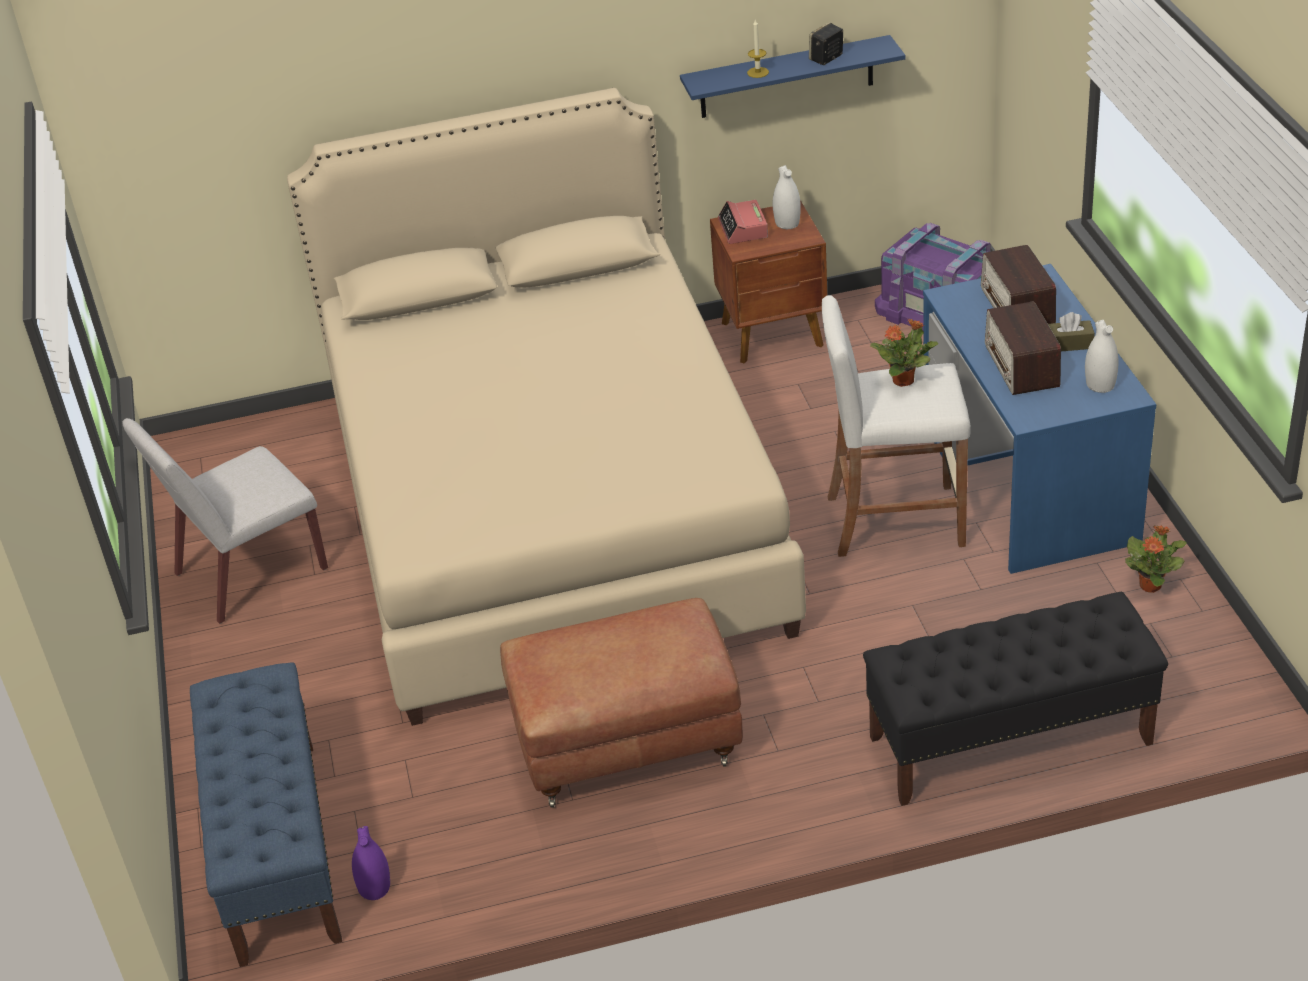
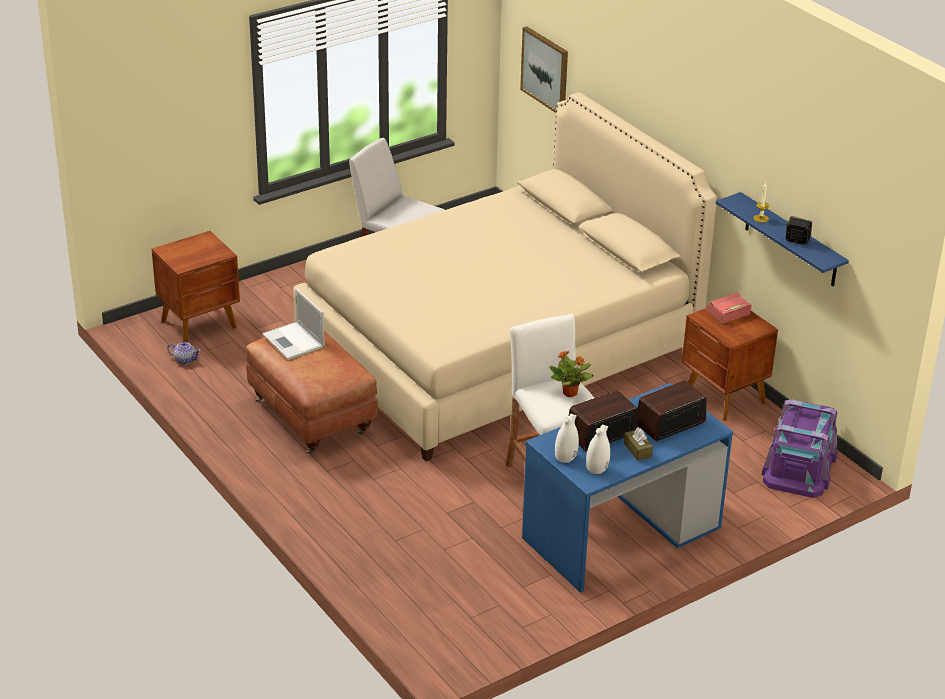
camera: 65 degrees right, 5 degrees down
(207, 167) = (545, 70): none -> picture
(277, 850) = (200, 324): blue bench -> brown nightstand
(375, 887) = (185, 360): purple vase -> teapot
(568, 665) = (294, 341): none -> laptop
(787, 223) = (746, 328): white vase -> white vase (566, 457)
(1009, 741) = (367, 558): black bench -> none
(1151, 585) = (538, 601): potted plant -> none

